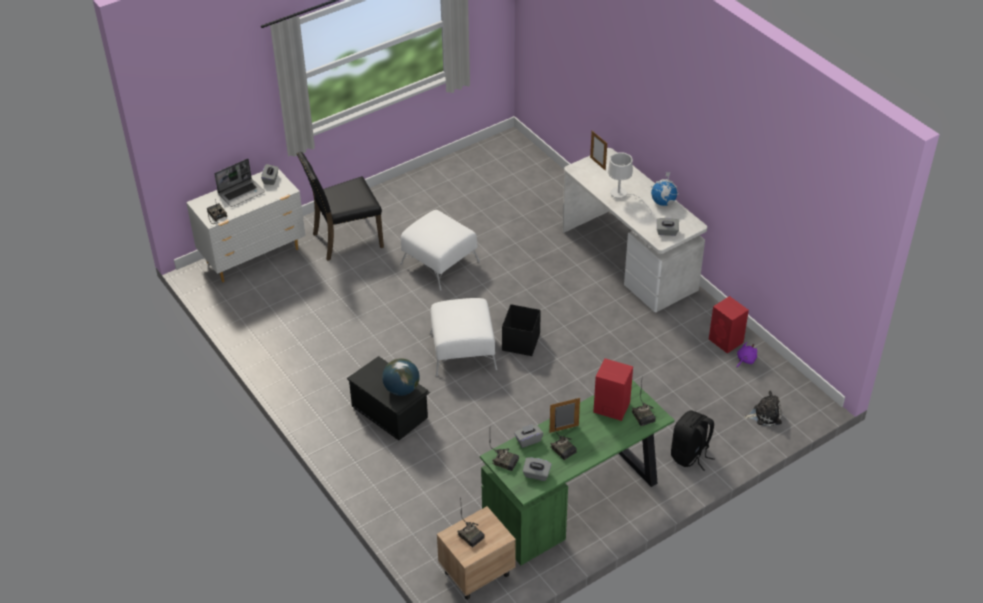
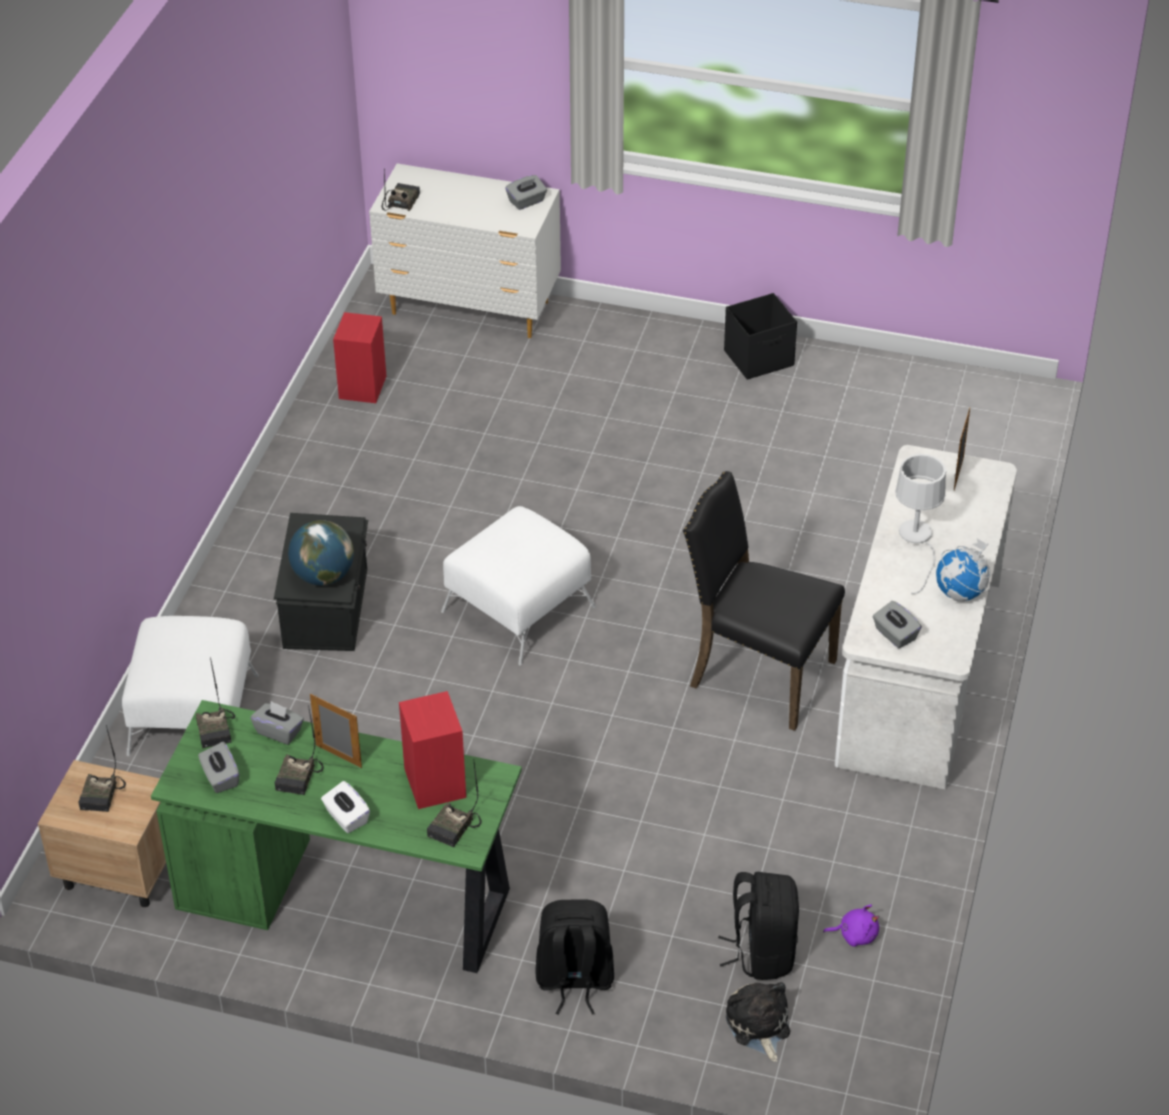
camera: 50 degrees right, 0 degrees up
(241, 193) = (469, 195): laptop -> none
(345, 239) = (601, 367): black chair -> black chair (758, 674)
(439, 262) = (666, 480): white ottoman -> white ottoman (194, 713)
(521, 342) = (604, 657): black storage box -> black storage box (760, 358)
(603, 446) = (346, 818): none -> white tissue box
(726, 341) = (871, 888): red speaker -> red speaker (362, 388)
(729, 391) = (762, 952): none -> black backpack
(765, 415) = (758, 1026): plush toy -> plush toy turned 150 degrees counterclockwise

